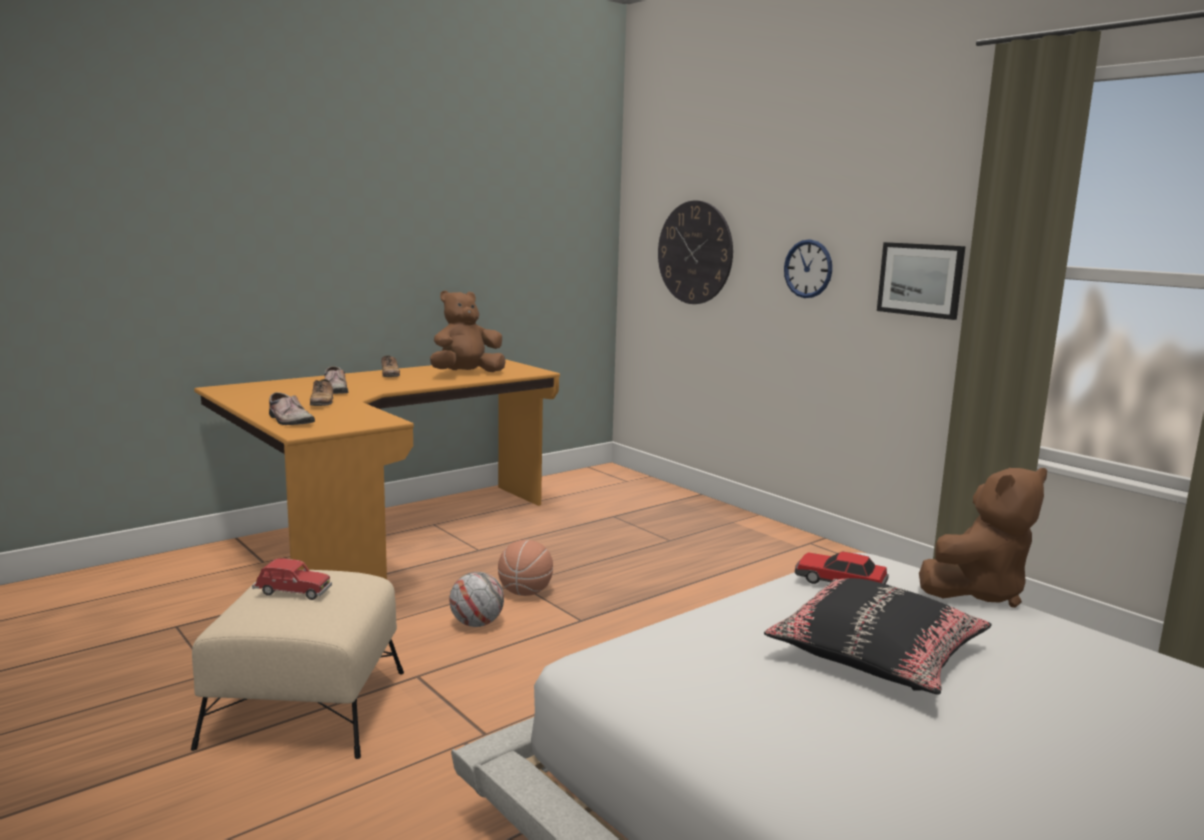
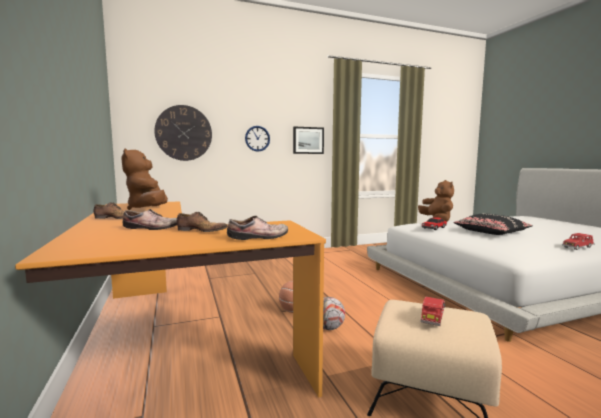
camera: 70 degrees left, 5 degrees down
(783, 772) = (578, 247): none -> red toy car

